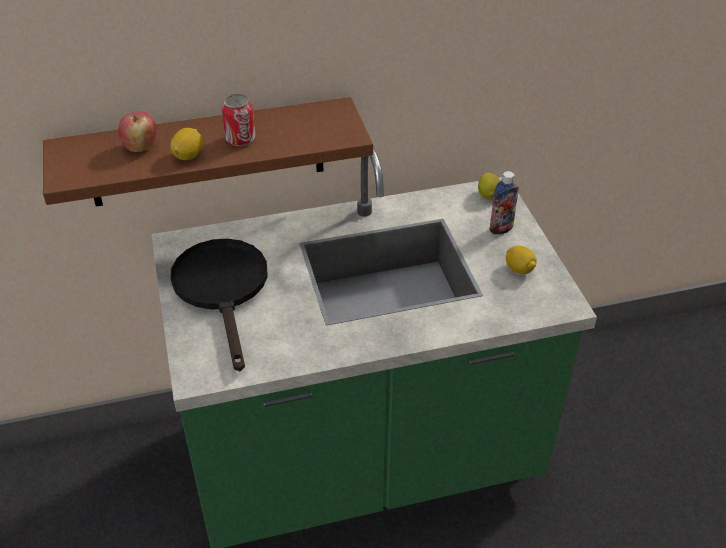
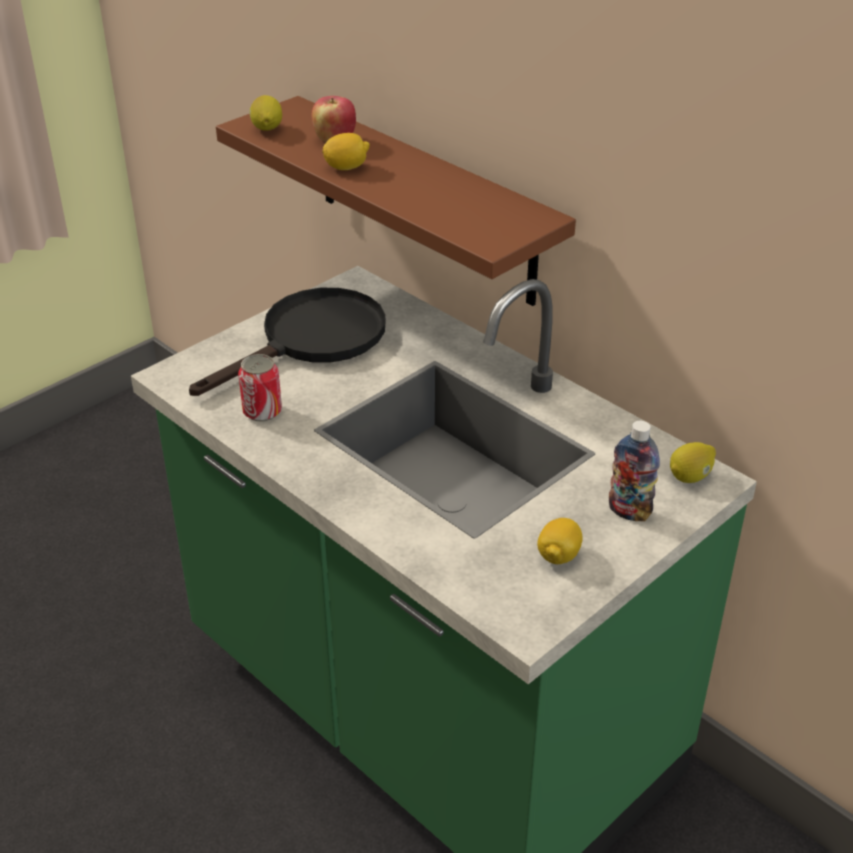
camera: 60 degrees right, 5 degrees down
(83, 171) = (267, 129): none -> lemon
(240, 139) = (407, 183): can -> can (262, 411)

